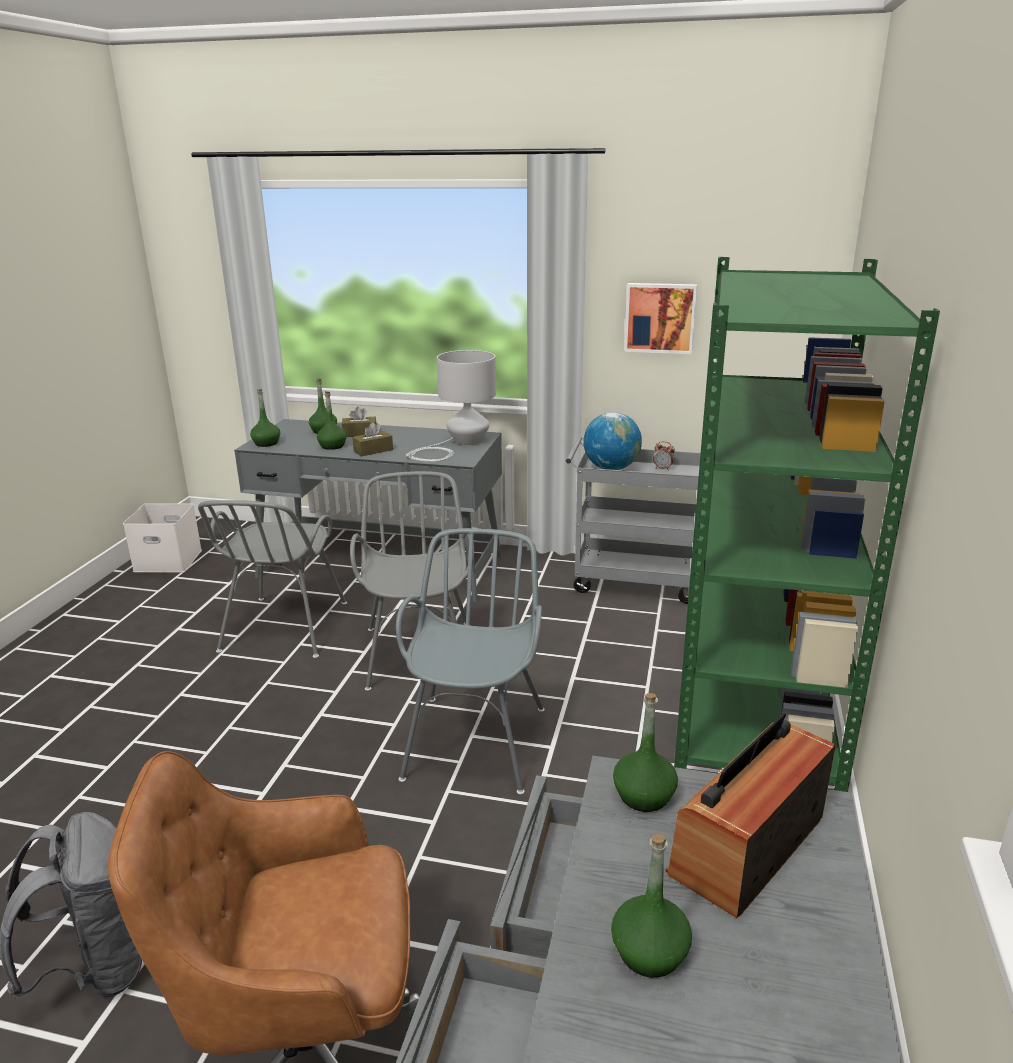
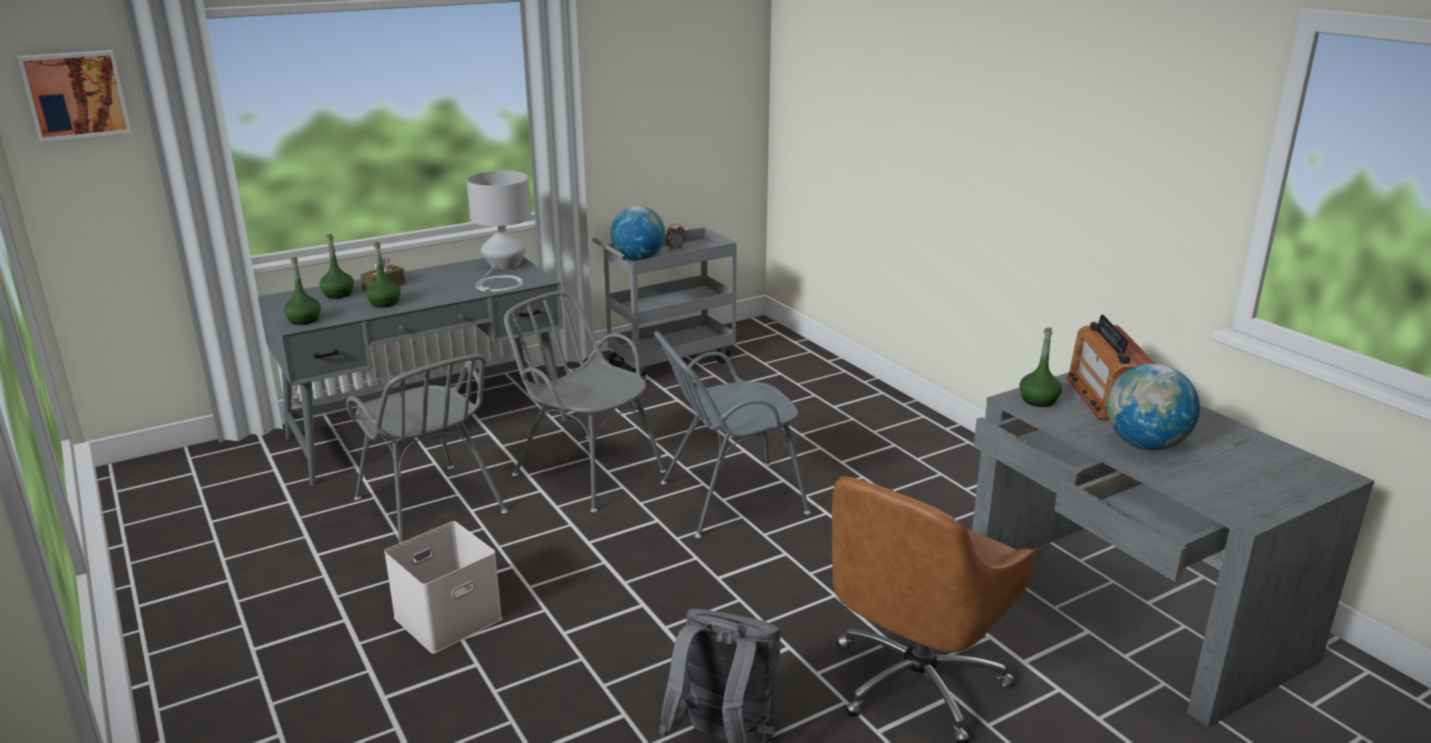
camera: 45 degrees left, 0 degrees up
(169, 560) = (165, 512): white storage box -> white storage box (448, 616)
(373, 450) = (436, 295): brown tissue box -> none
(475, 737) = (727, 499): grey chair -> grey chair turned 75 degrees counterclockwise
(649, 952) = (1145, 445): green bottle -> globe
(660, 317) = (636, 113): picture -> picture (76, 94)
(750, 720) = (867, 413): green bookcase -> none

